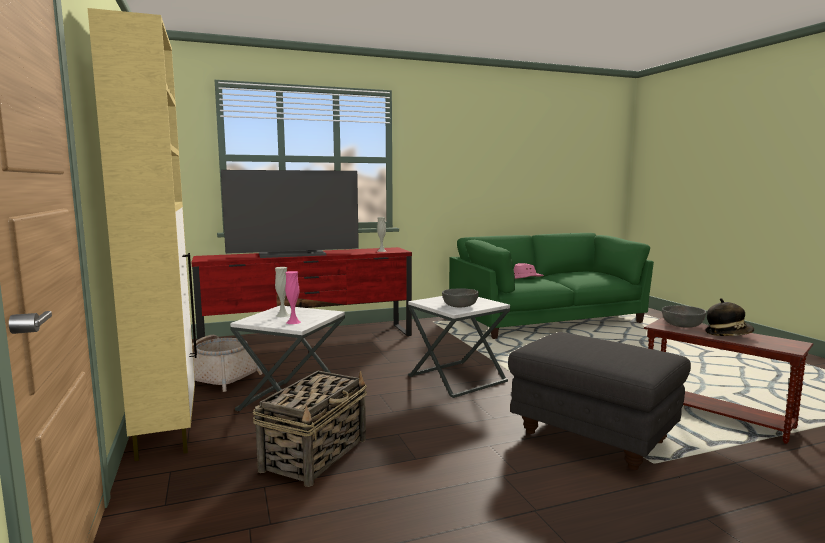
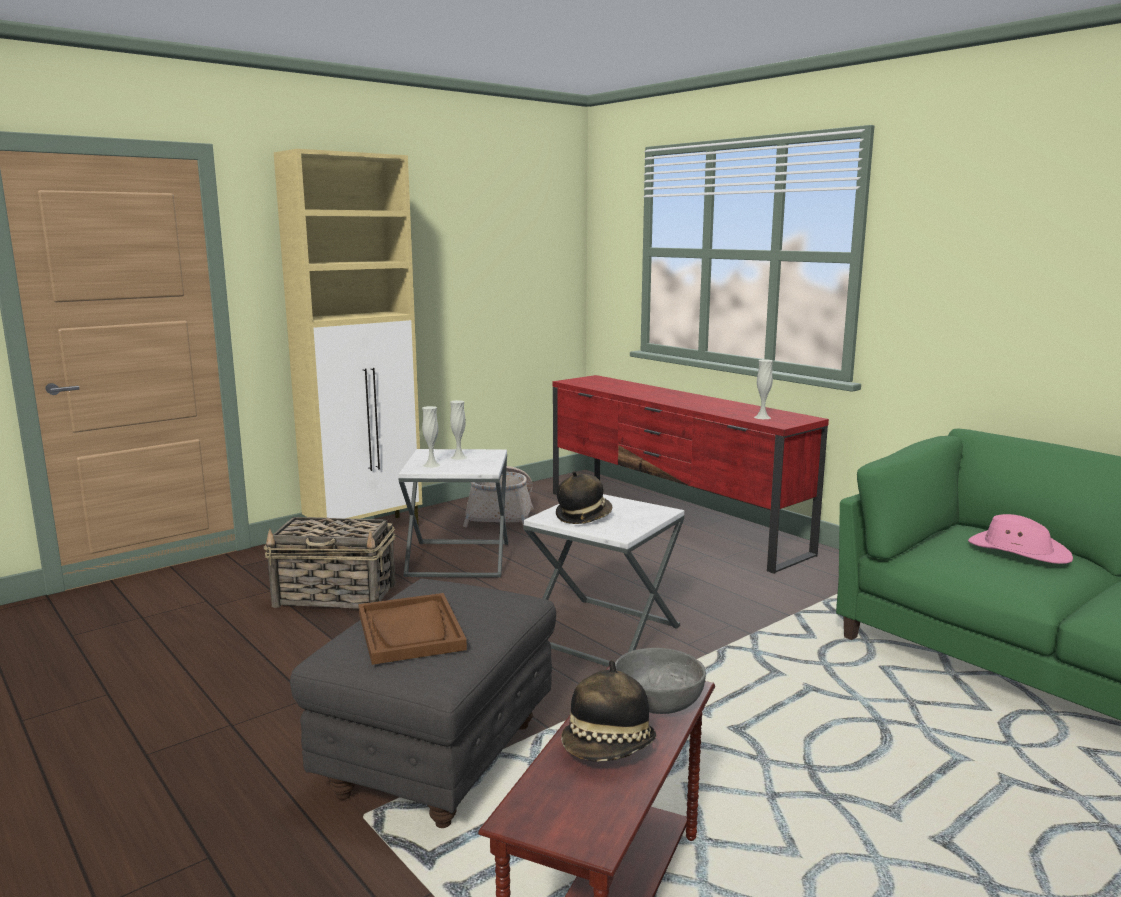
camera: 70 degrees right, 5 degrees up
(293, 254) = (658, 395): television -> none
(293, 322) = (431, 465): pink vase -> white vase
(459, 305) = (583, 516): grey bowl -> hat
(612, 353) = (411, 631): none -> brown tray

